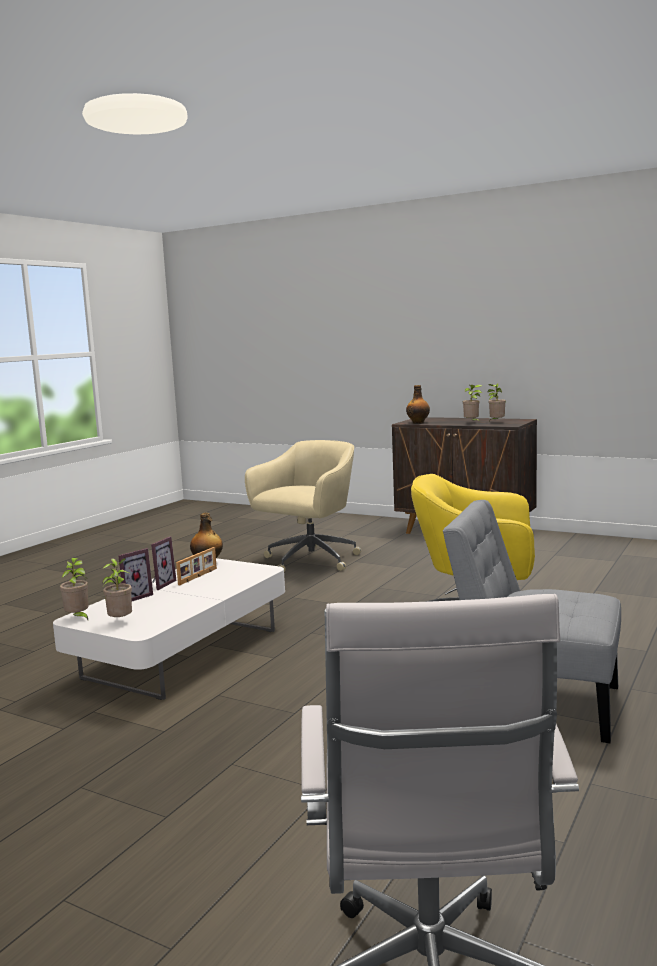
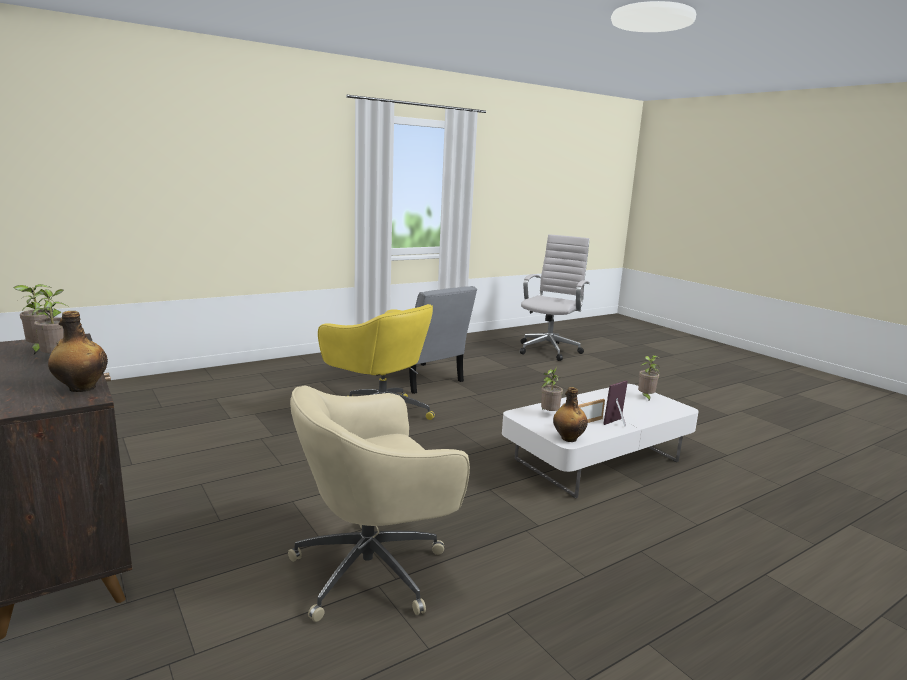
camera: 155 degrees left, 5 degrees up
(78, 618) = (679, 408): potted plant -> potted plant (549, 414)
(134, 597) = (640, 416): picture frame -> none

